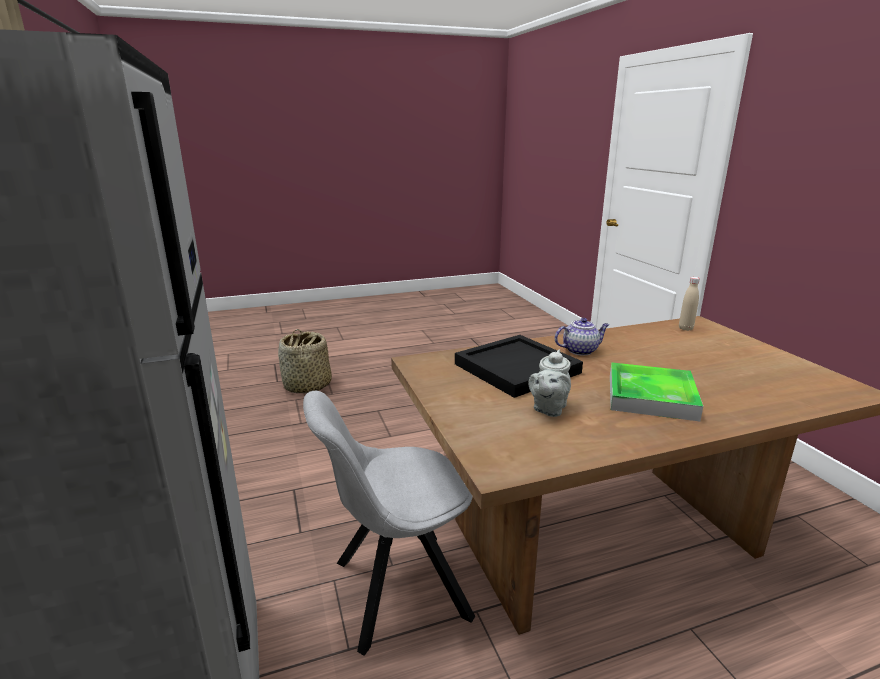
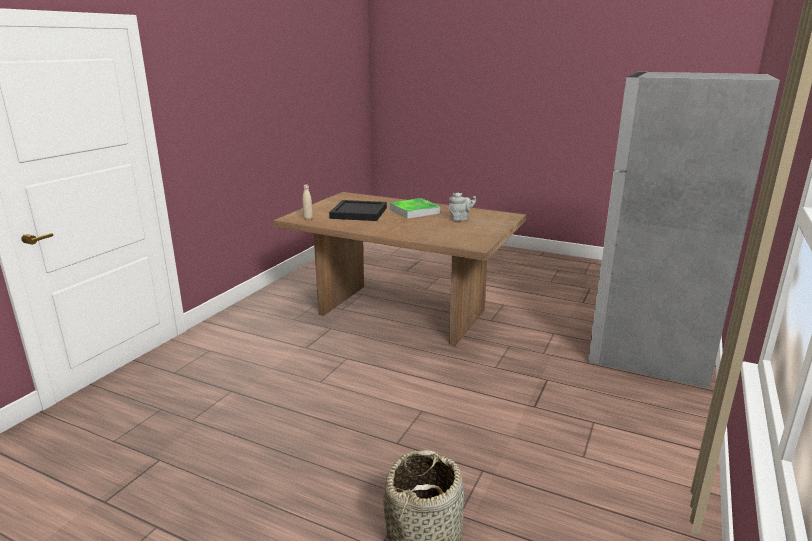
camera: 135 degrees left, 0 degrees up
(397, 590) = (516, 338): grey chair -> none
(517, 368) = (436, 230): black tray -> black tray (358, 213)
(580, 350) = (387, 227): teapot -> none

